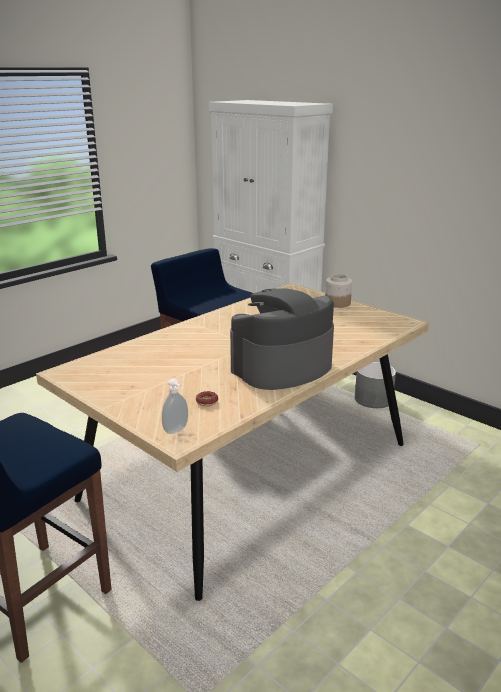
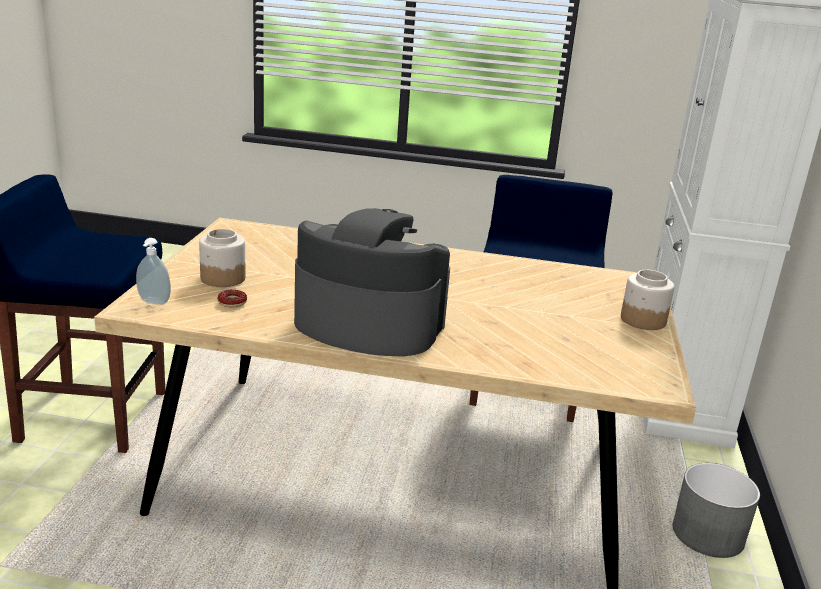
camera: 55 degrees right, 0 degrees up
(161, 396) = (222, 278): none -> jar

